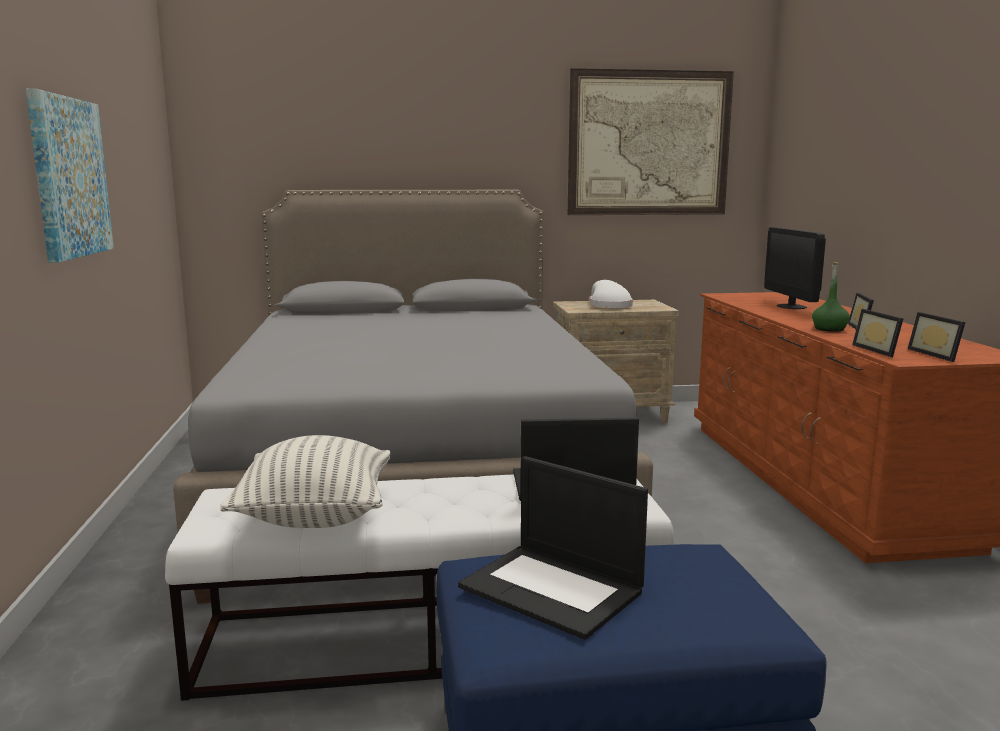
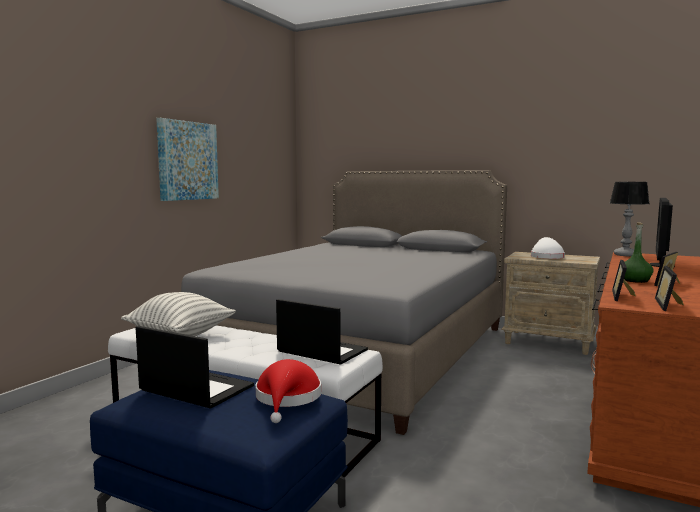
camera: 35 degrees right, 5 degrees down
(553, 589) = (195, 389): laptop -> laptop turned 135 degrees clockwise
(649, 143) = (598, 134): picture -> none
(690, 562) = (287, 398): none -> red hat
(725, 297) = (625, 255): none -> table lamp

